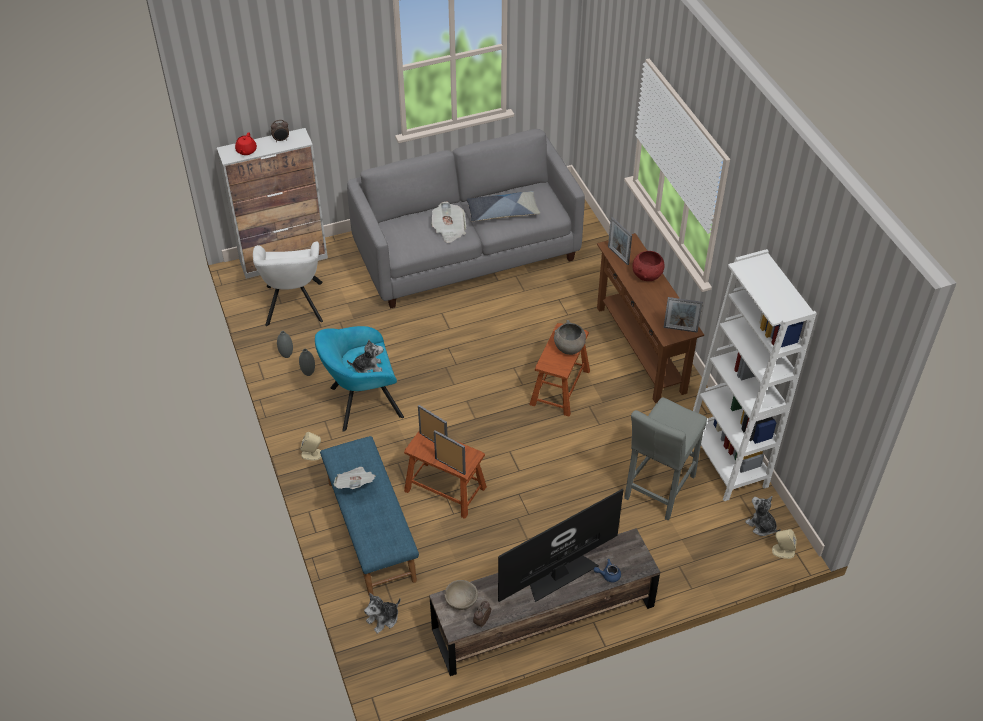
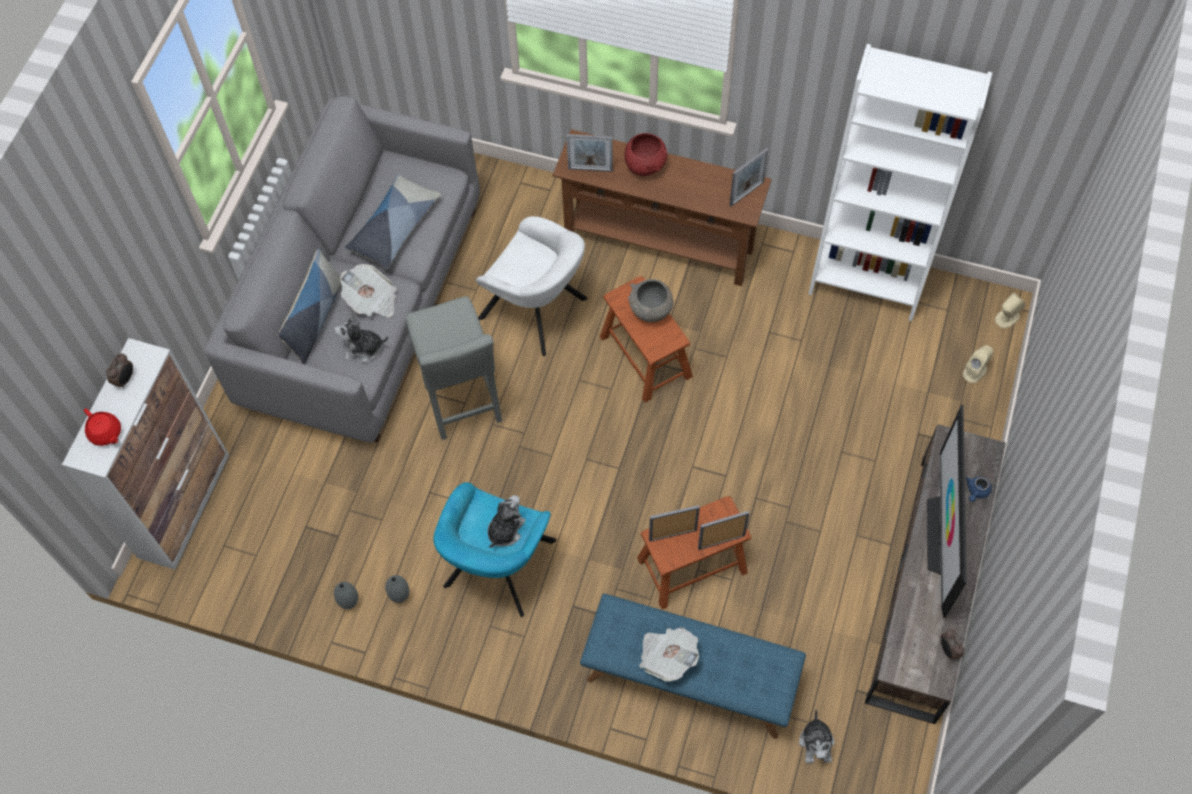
camera: 50 degrees left, 15 degrees up
(294, 306) = (275, 544): white armchair -> white armchair (537, 311)
(312, 454) = (529, 671): beige speaker -> beige speaker (975, 371)
(415, 217) = (315, 319): none -> pillow
(461, 601) = (908, 653): beige bowl -> none
(658, 490) = (854, 367): grey stool -> grey stool (462, 402)
(761, 526) = (964, 312): plush toy -> plush toy (363, 348)

